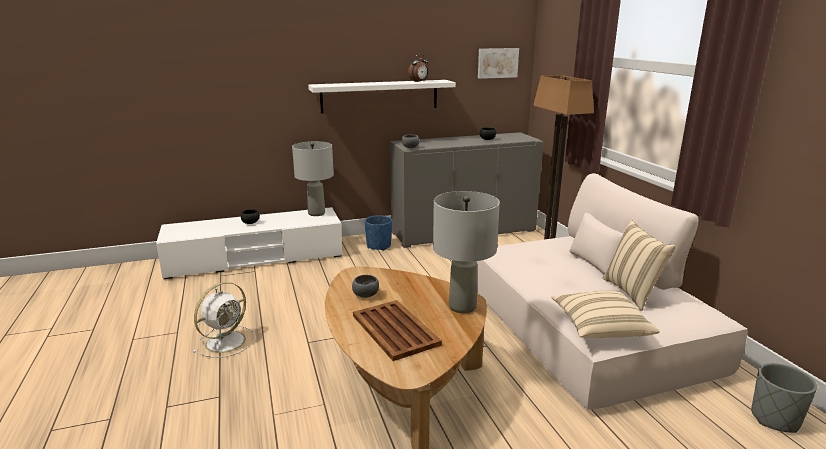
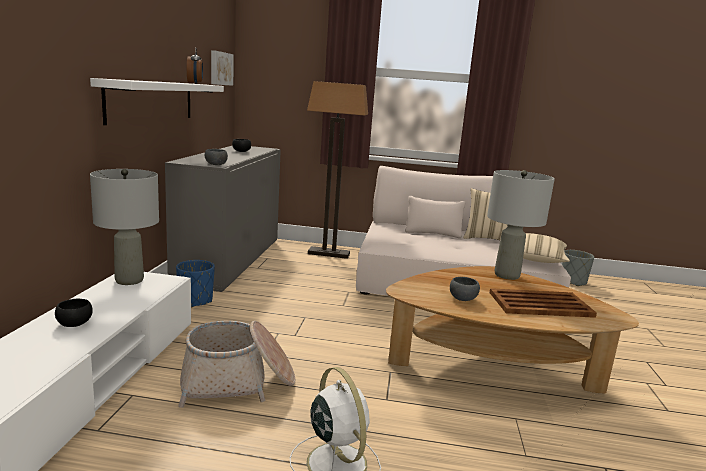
camera: 65 degrees left, 5 degrees down
(289, 290) = (238, 382): none -> basket

